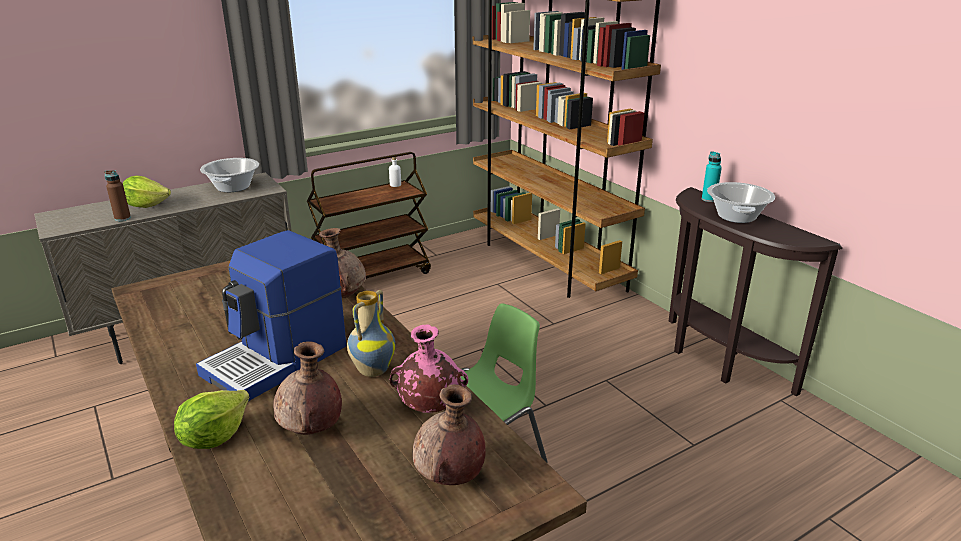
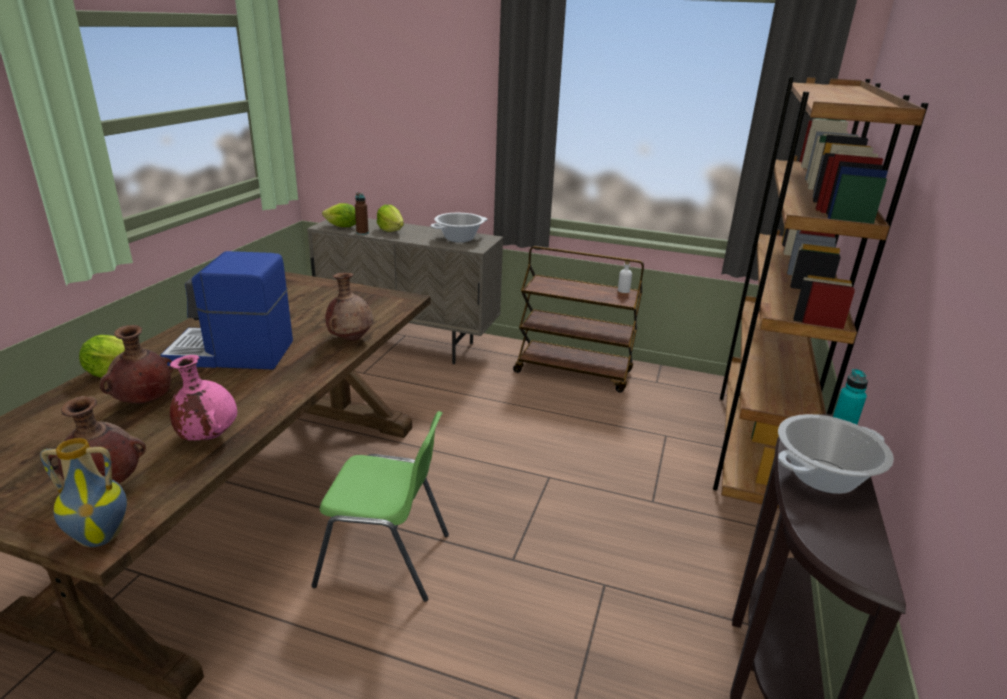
camera: 50 degrees right, 0 degrees up
(82, 222) = (342, 227): none -> lettuce
(372, 370) = (247, 393): vase -> vase (101, 535)

